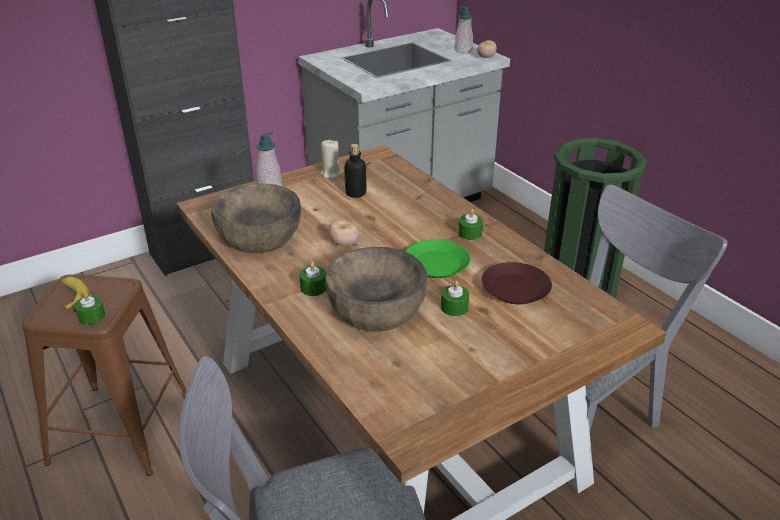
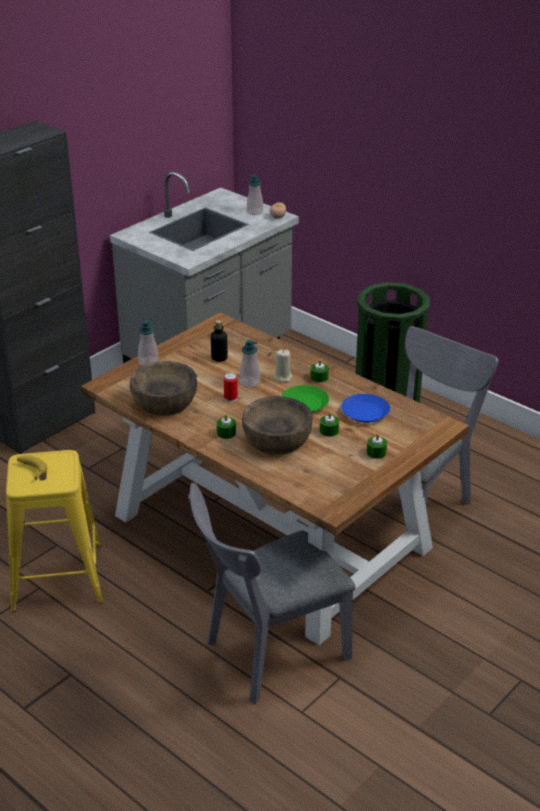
camera: 15 degrees left, 0 degrees up
(92, 317) = (58, 481): green candle -> green candle (376, 452)
(120, 429) = (57, 577): brown stool -> yellow stool
(331, 173) = (191, 344): beige candle -> beige candle (283, 377)
(343, 243) = (230, 398): tomato -> can
(378, 227) = (249, 382): none -> soap dispenser
(514, 289) = (364, 412): brown plate -> blue plate

